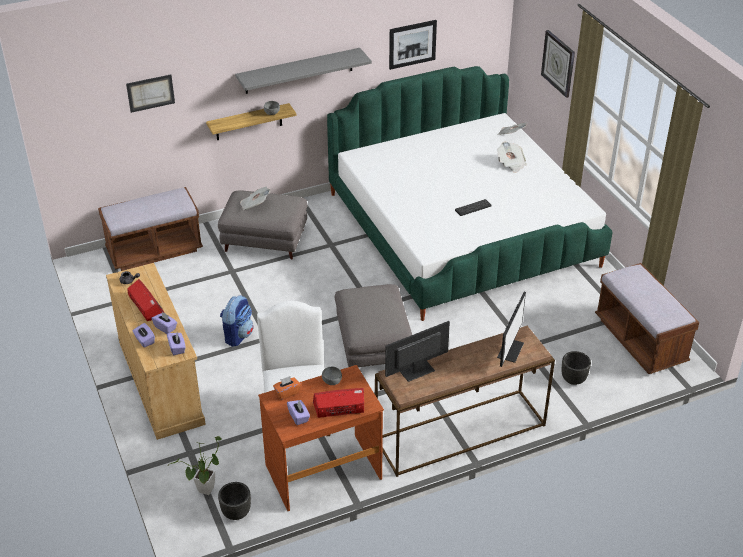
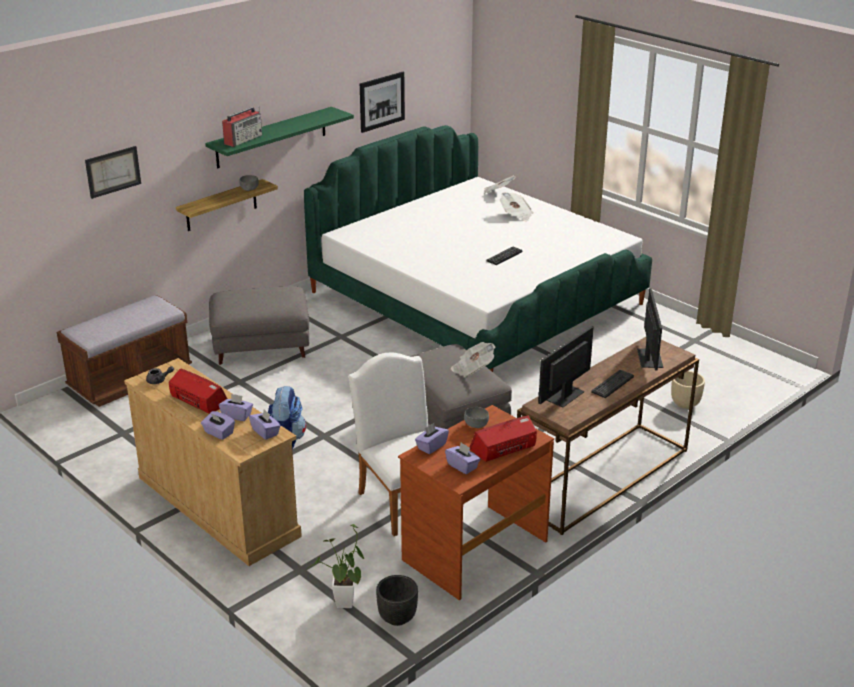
camera: 20 degrees left, 10 degrees down
(255, 205) = (248, 300): newspaper -> newspaper (472, 369)
(266, 75) = (244, 139): none -> radio
(287, 392) = (431, 446): orange tissue box -> purple tissue box
(299, 71) = (271, 137): grey shelf -> green shelf
(462, 369) = (612, 384): none -> keyboard
(558, 63) = (547, 96): wall clock -> none
(573, 379) = (685, 404): black planter -> beige planter
(640, 341) = (726, 358): brown bench -> none

